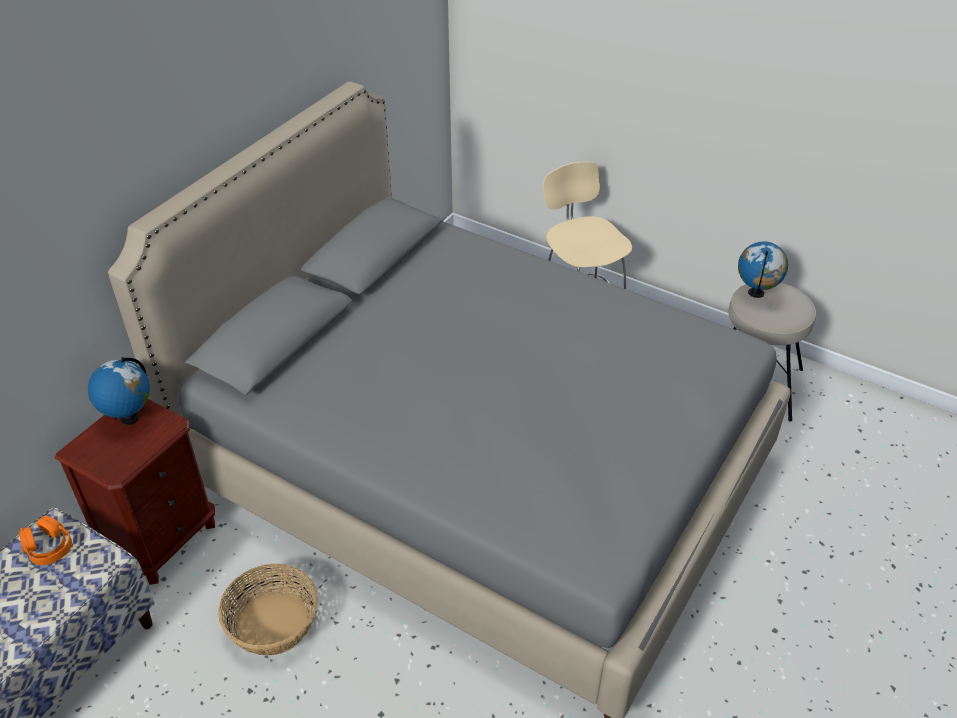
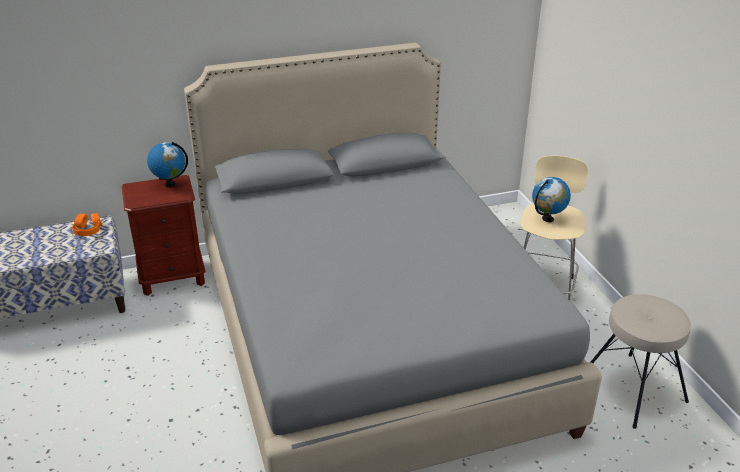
camera: 40 degrees right, 10 degrees down
(273, 623) = (174, 345): basket -> none
(756, 293) = (644, 302): globe -> globe (548, 219)

